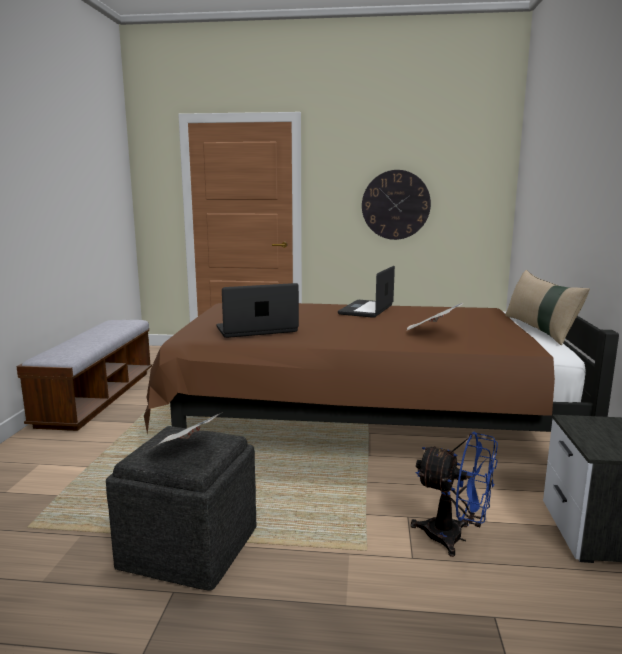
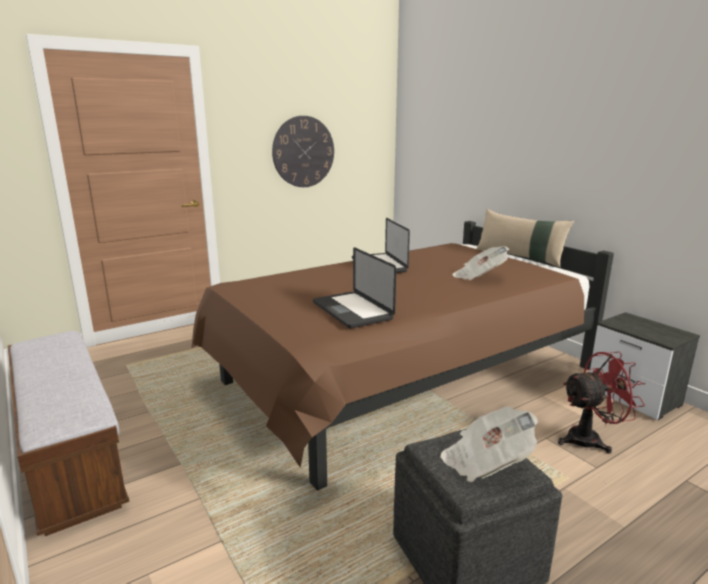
camera: 40 degrees left, 5 degrees up
(256, 330) = (352, 310): laptop -> laptop turned 60 degrees counterclockwise
(454, 538) = (591, 439): blue fan -> red fan

